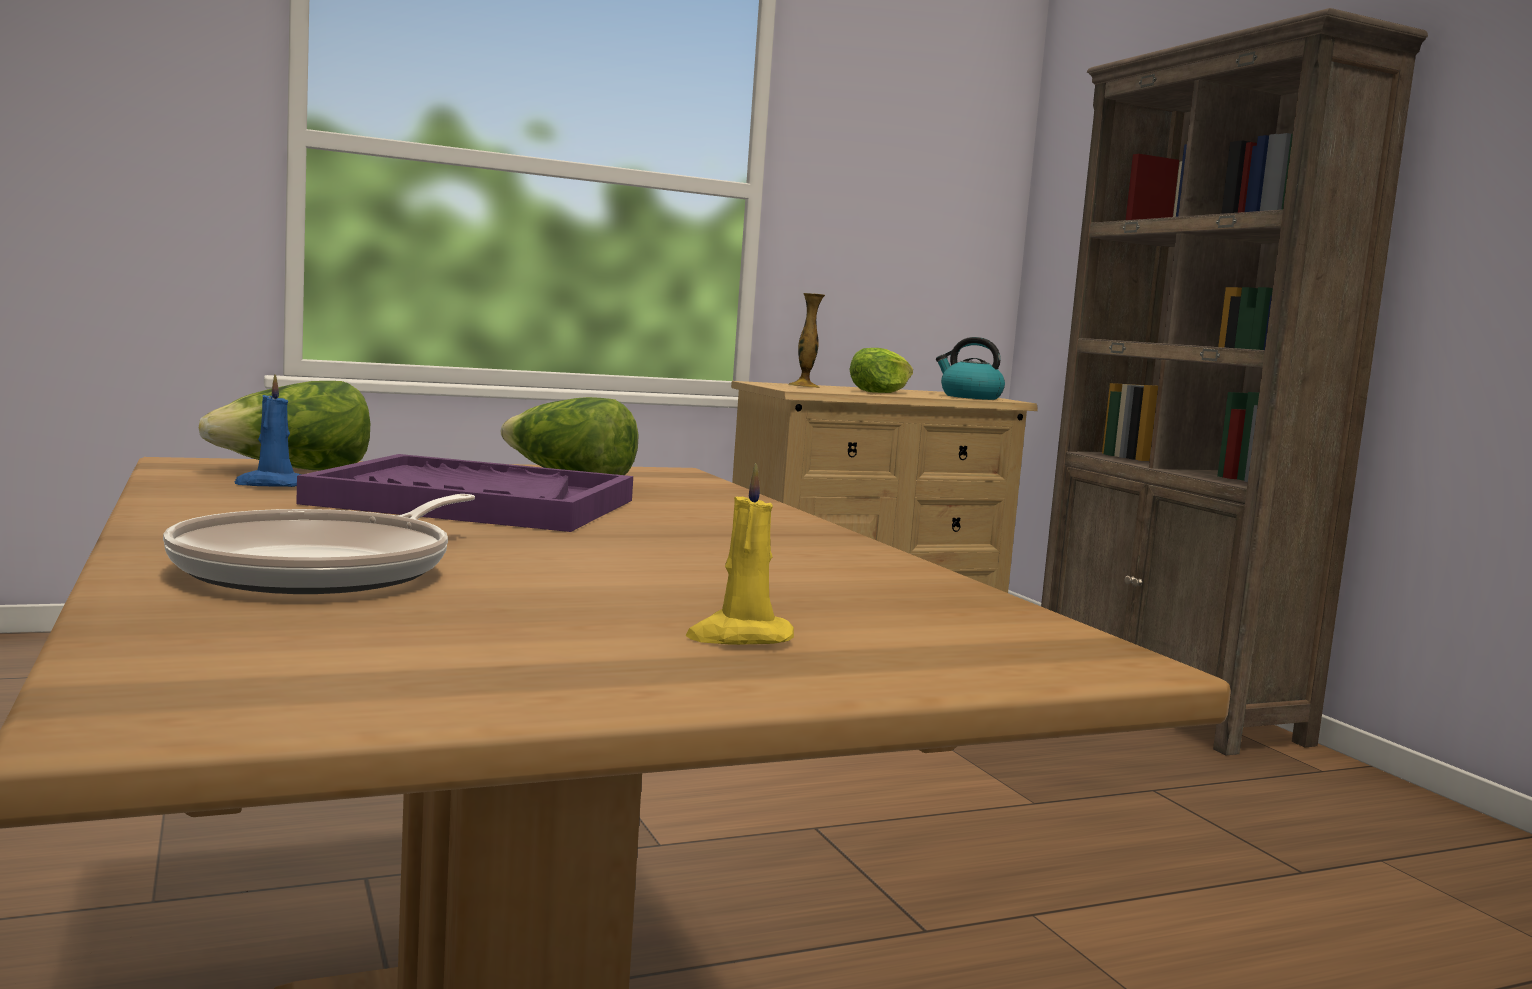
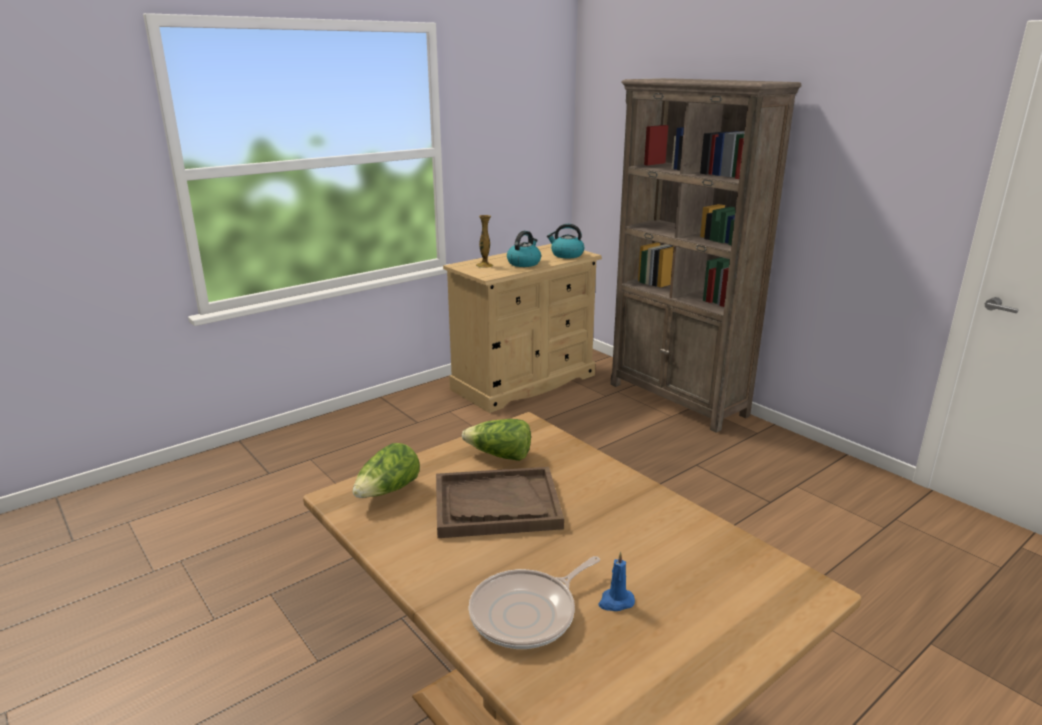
camera: 15 degrees left, 15 degrees up
(270, 485) = (400, 516): blue candle -> blue candle (615, 602)
(324, 570) = (527, 613): frying pan -> frying pan turned 45 degrees clockwise
(474, 502) = (496, 505): purple tray -> brown tray
(738, 637) = (708, 622): yellow candle -> none
(879, 392) = (524, 263): lettuce -> kettle

